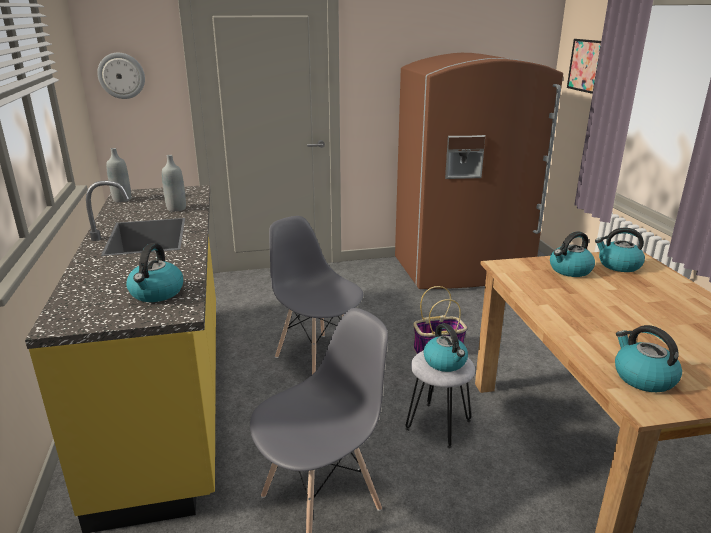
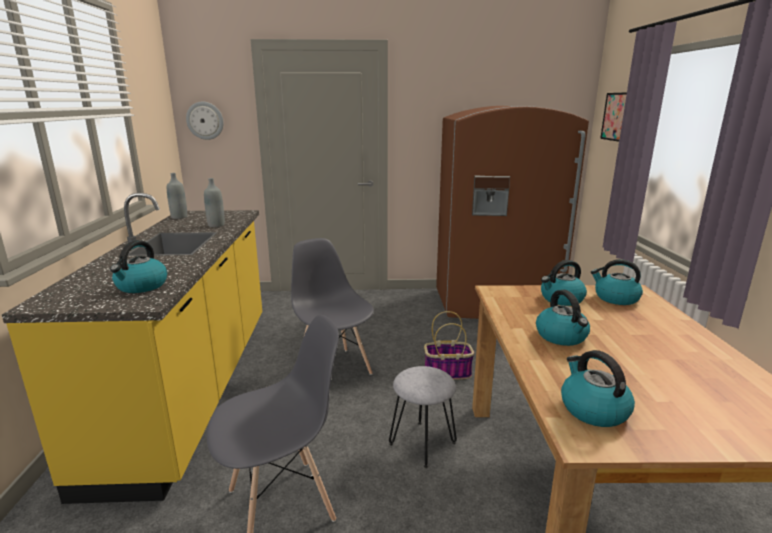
camera: 10 degrees right, 5 degrees down
(445, 362) = (426, 380): kettle -> kettle (562, 336)

